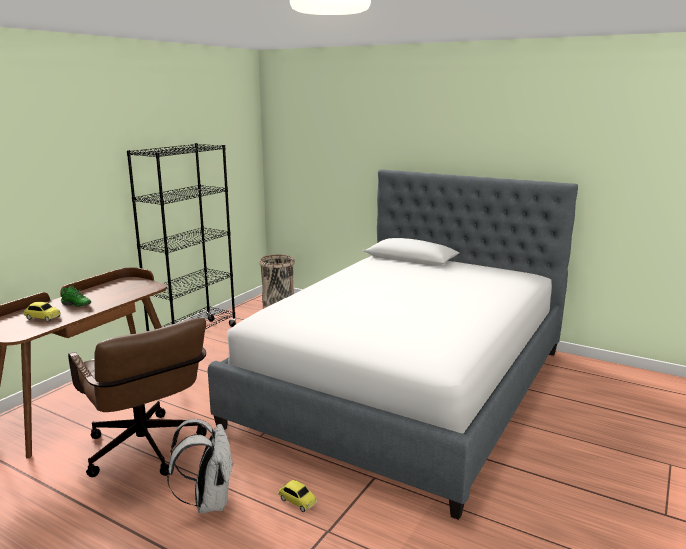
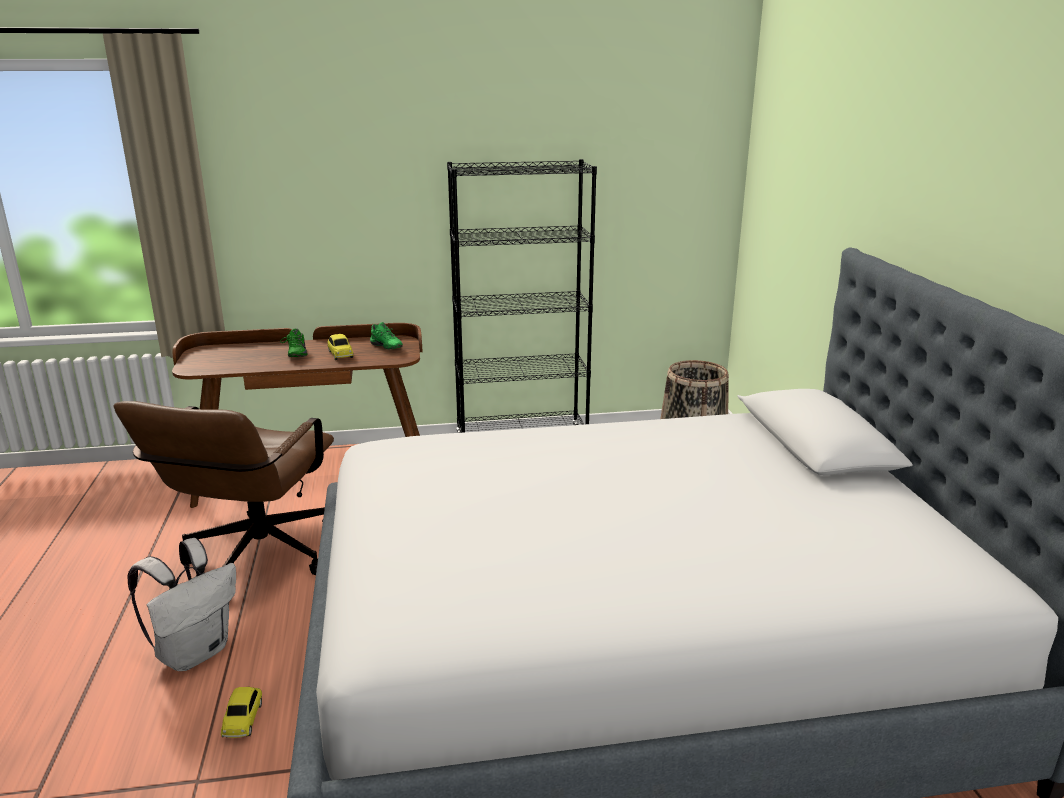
camera: 50 degrees right, 5 degrees up
(42, 318) = (247, 358): toy car -> toy car (340, 354)
(128, 285) = (385, 347): none -> green shoe

